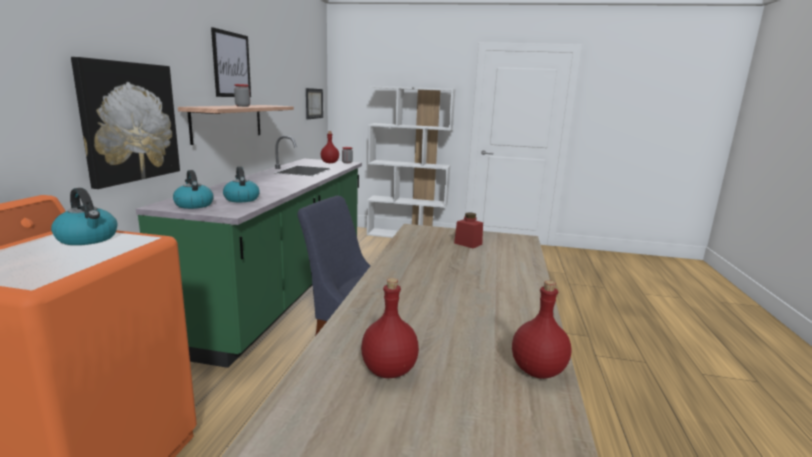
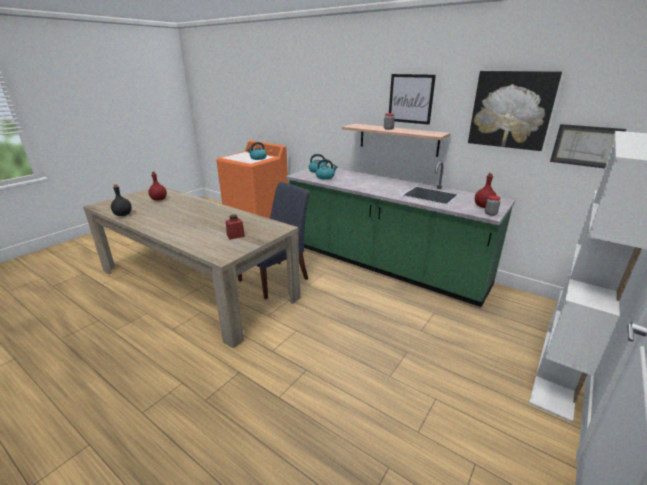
camera: 115 degrees right, 10 degrees up
(129, 122) = (326, 127): picture -> picture (511, 110)
(536, 371) = (123, 215): red bottle -> black bottle

